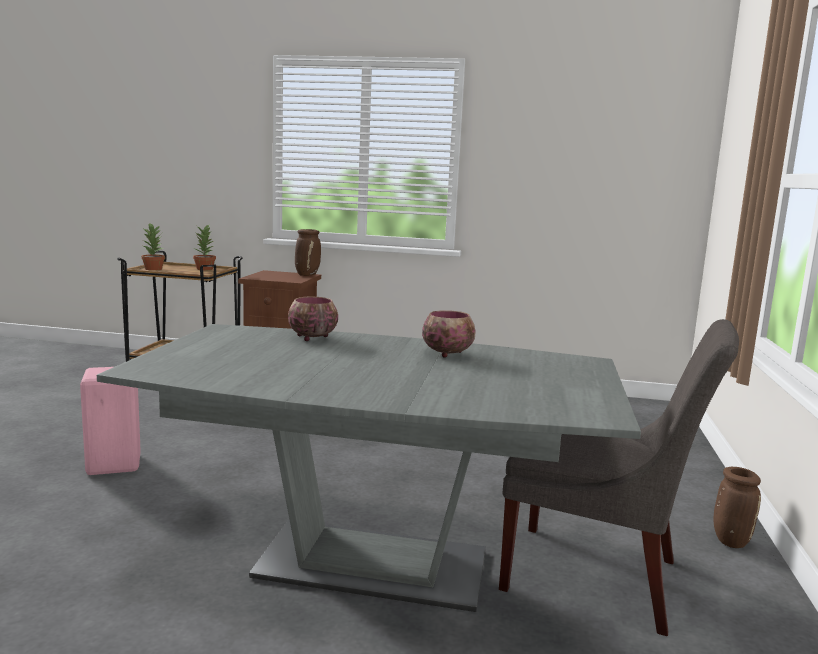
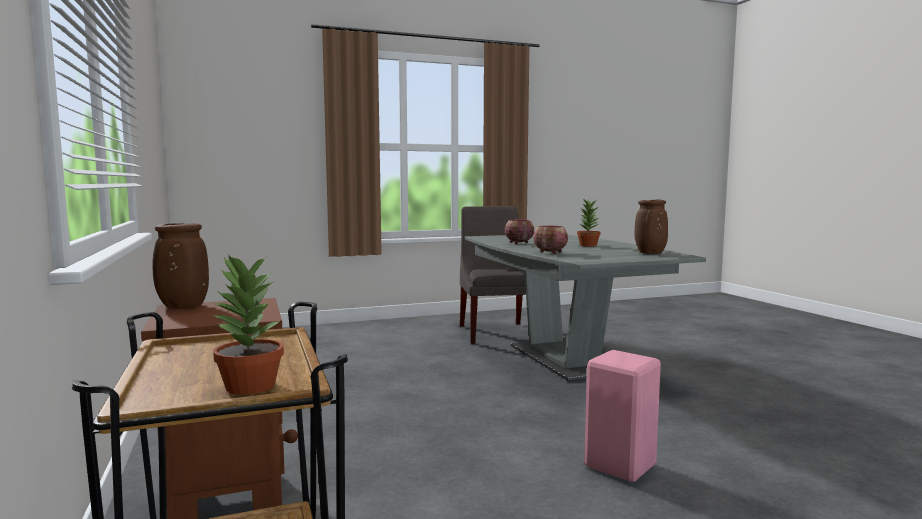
camera: 120 degrees left, 5 degrees down
(205, 269) = (185, 358): potted plant -> potted plant (587, 245)
(729, 541) = (424, 320): brown vase -> brown vase (650, 253)

